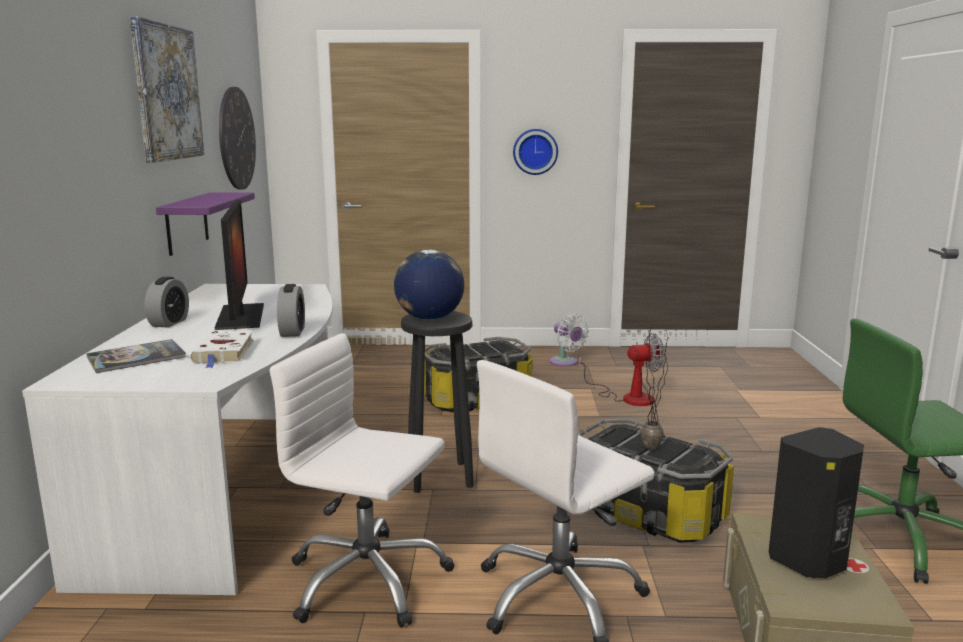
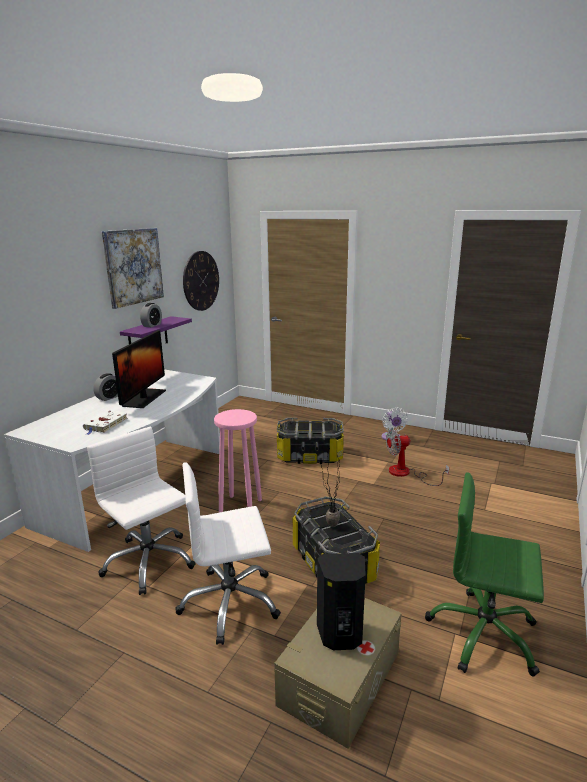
camera: 25 degrees right, 5 degrees up
(136, 357) = (67, 421): book -> none
(292, 332) = (153, 414): alarm clock -> alarm clock (152, 325)
(429, 318) = (231, 416): globe -> none
(439, 477) = (240, 506): black stool -> pink stool
(535, 151) = (389, 293): wall clock -> none
(628, 397) = (406, 473): fan -> fan turned 150 degrees clockwise

